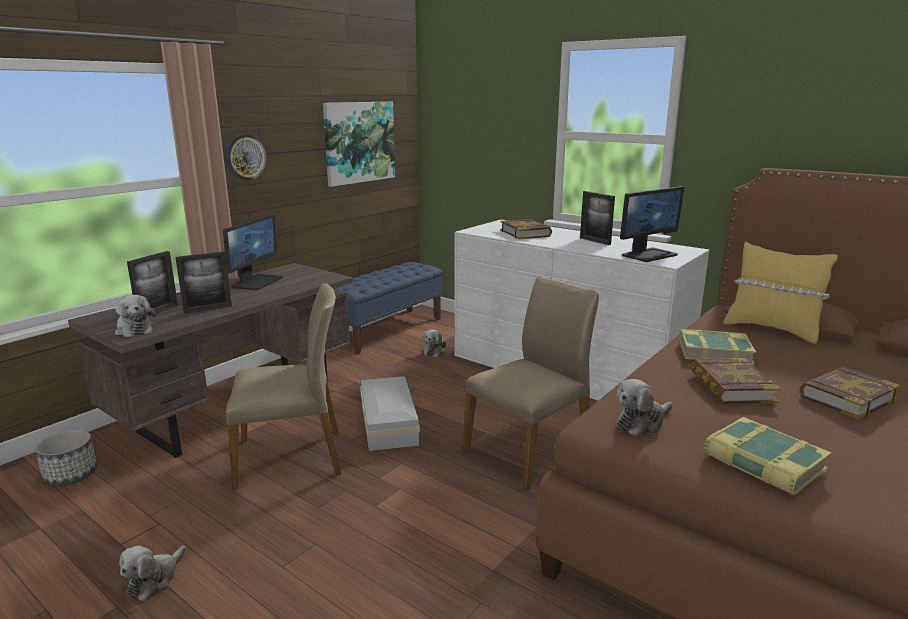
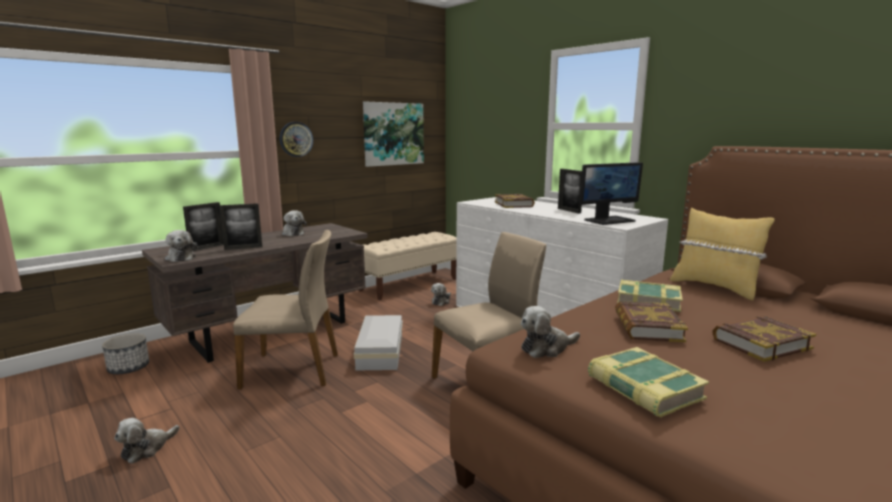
camera: 10 degrees right, 5 degrees down
(256, 282) = (293, 233): monitor -> plush toy
(386, 330) = (409, 284): blue bench -> beige bench

